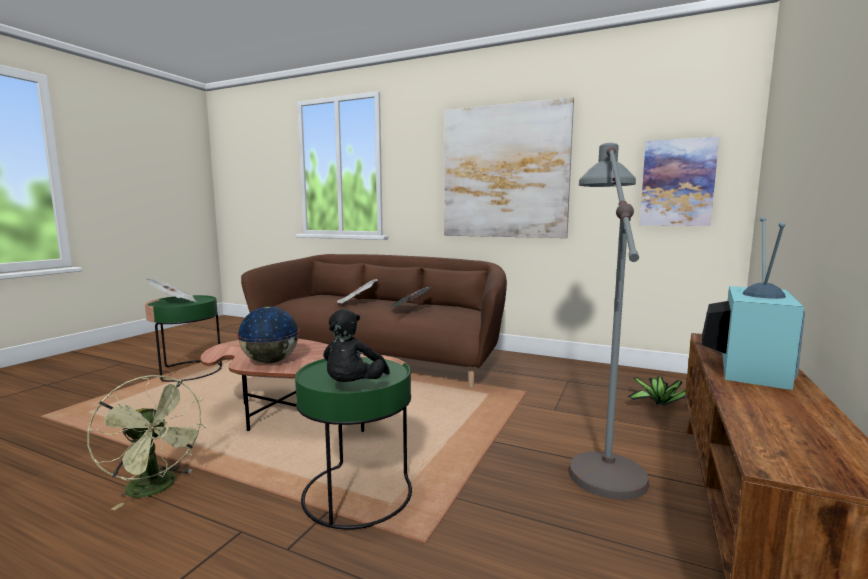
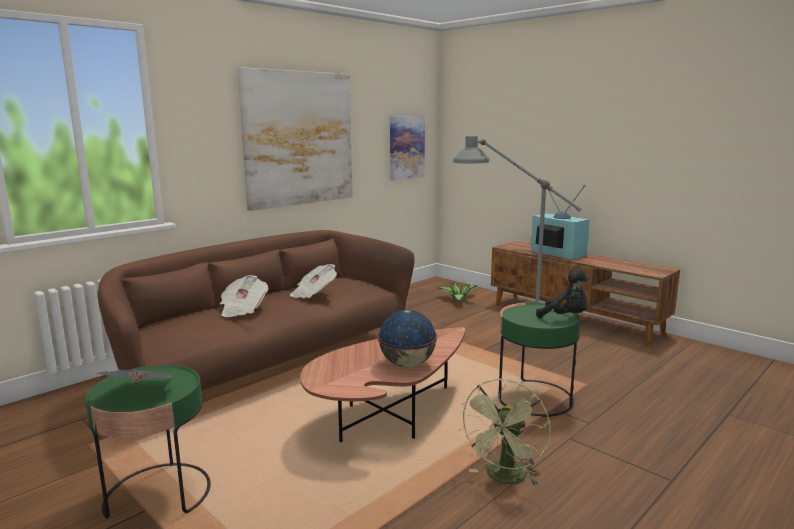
camera: 70 degrees left, 5 degrees up
(157, 488) = (505, 479): green fan -> green fan turned 150 degrees clockwise

